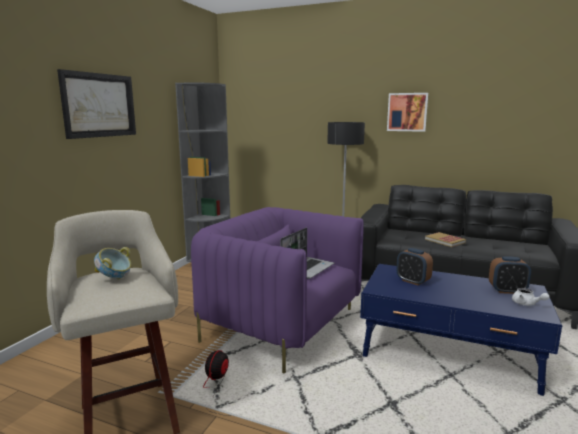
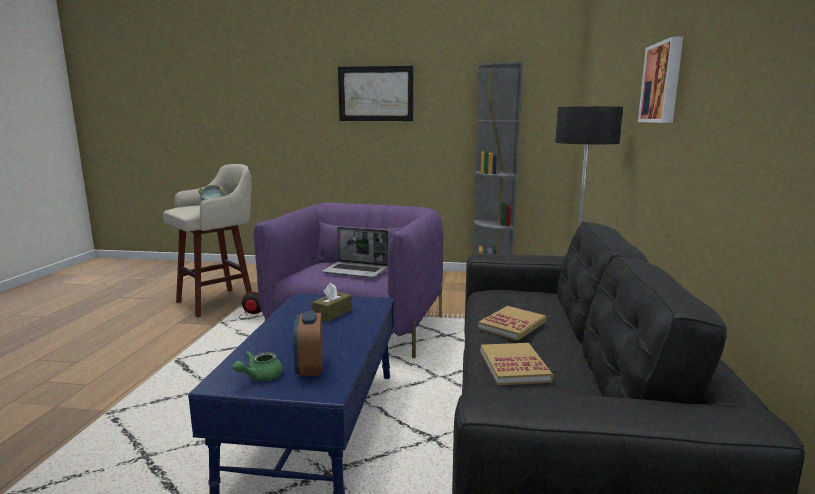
camera: 75 degrees right, 0 degrees up
(412, 281) = (332, 313): alarm clock -> brown tissue box
(497, 247) = (514, 366): none -> book
(527, 304) = (260, 377): white teapot -> green teapot

